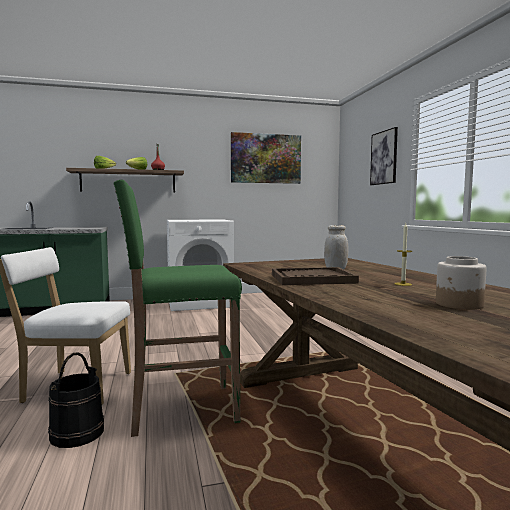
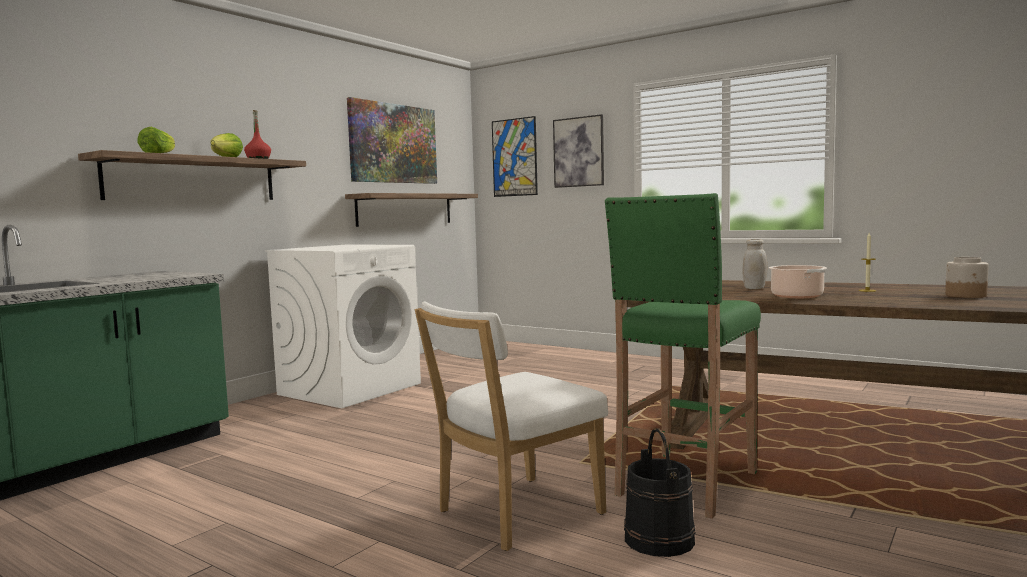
camera: 40 degrees left, 0 degrees up
(273, 200) = (405, 209): none -> shelf
(312, 279) = (798, 296): brown tray -> cooking pot
(354, 164) = (514, 157): none -> picture

